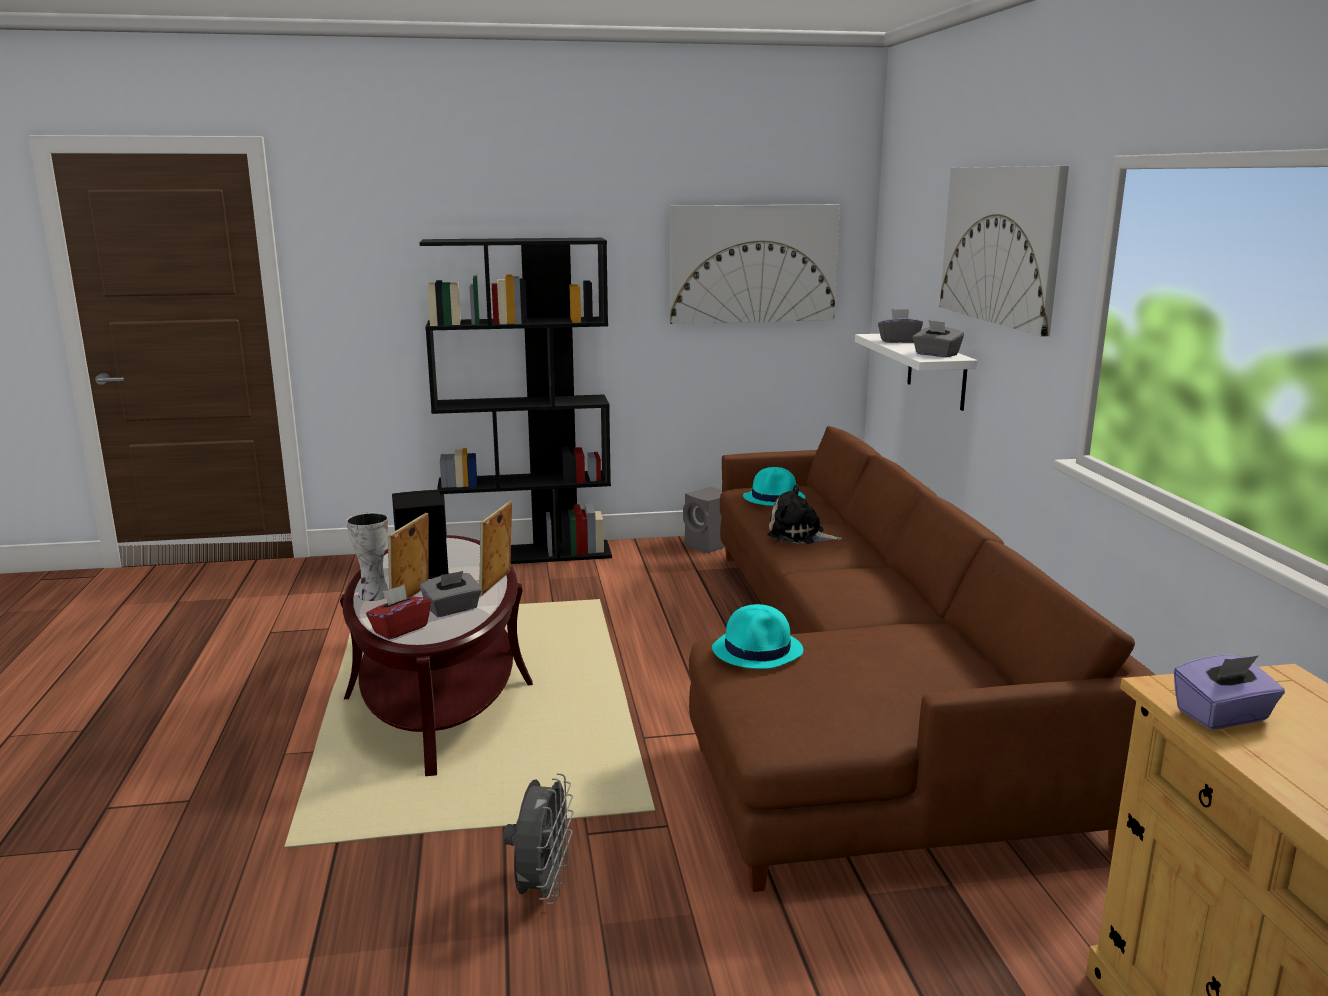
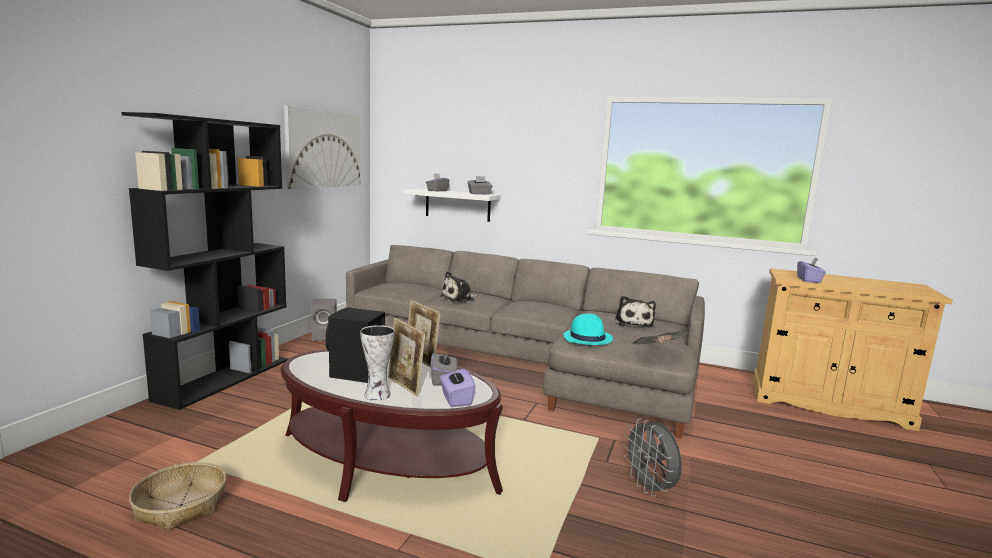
camera: 60 degrees left, 5 degrees down
(290, 639) = (181, 505): none -> basket
(400, 629) = (456, 399): red tissue box -> purple tissue box
(542, 888) = (650, 488): grey fan -> grey fan turned 150 degrees counterclockwise
(772, 714) = (657, 352): none -> newspaper
(774, 498) = (402, 288): turquoise hat -> none
(856, 685) = (529, 363): brown sofa -> grey sofa
(922, 669) = (633, 323): none -> plush toy
(1000, 245) = (515, 137): picture -> none

